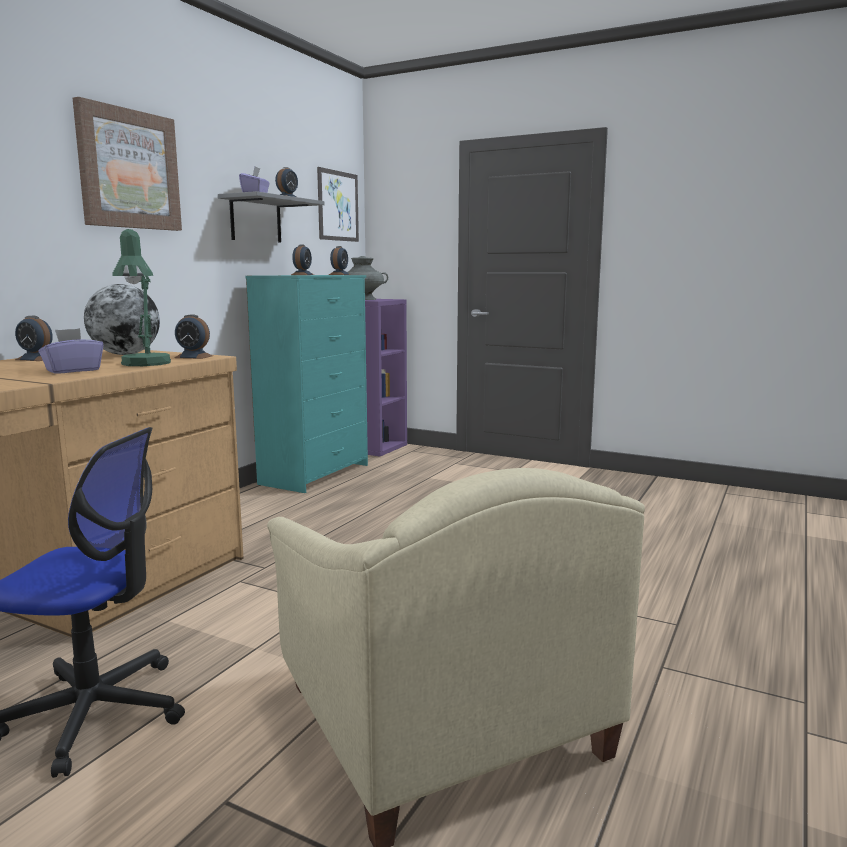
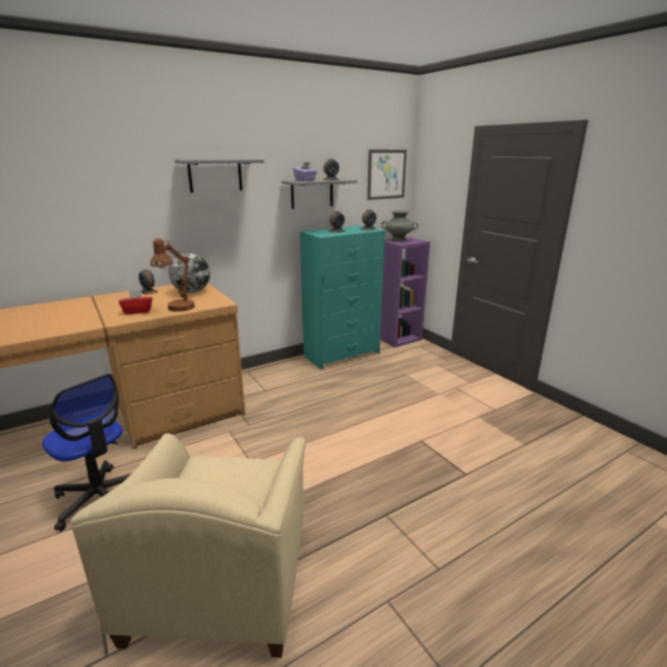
camera: 30 degrees right, 10 degrees up
(73, 370) = (138, 311): purple tissue box -> red tissue box
(128, 169) = (215, 175): picture -> grey shelf
(144, 364) = (177, 309): green table lamp -> brown table lamp
(194, 357) = (215, 301): alarm clock -> none

